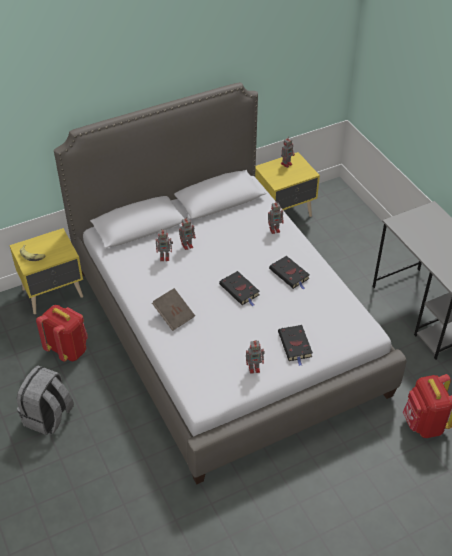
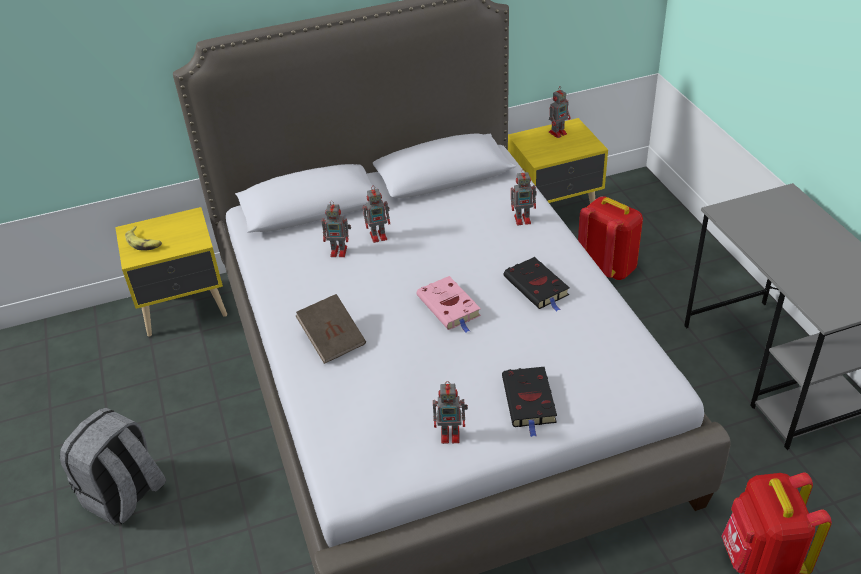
camera: 10 degrees right, 5 degrees down
(68, 350) = (184, 392): red backpack -> red backpack (608, 267)
(240, 291) = (450, 307): black book -> pink book

